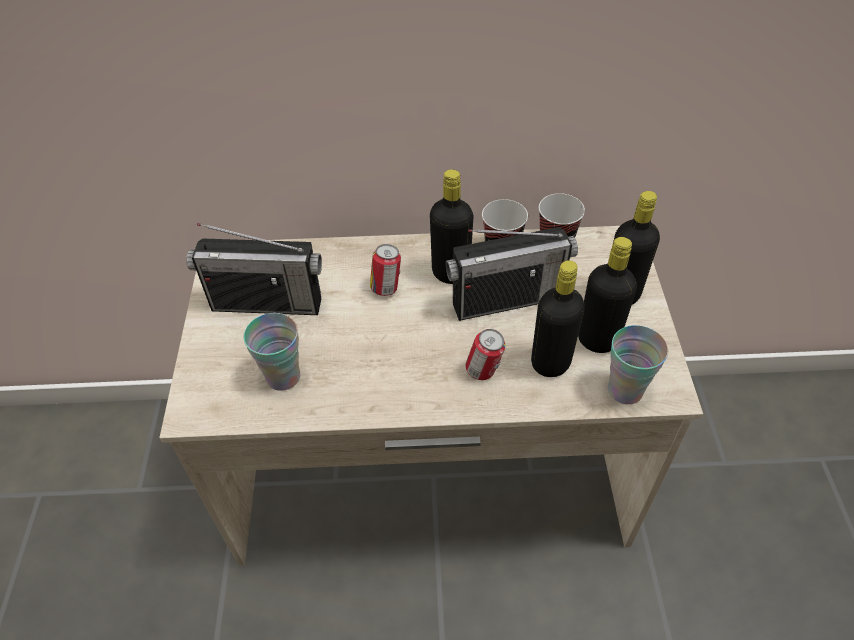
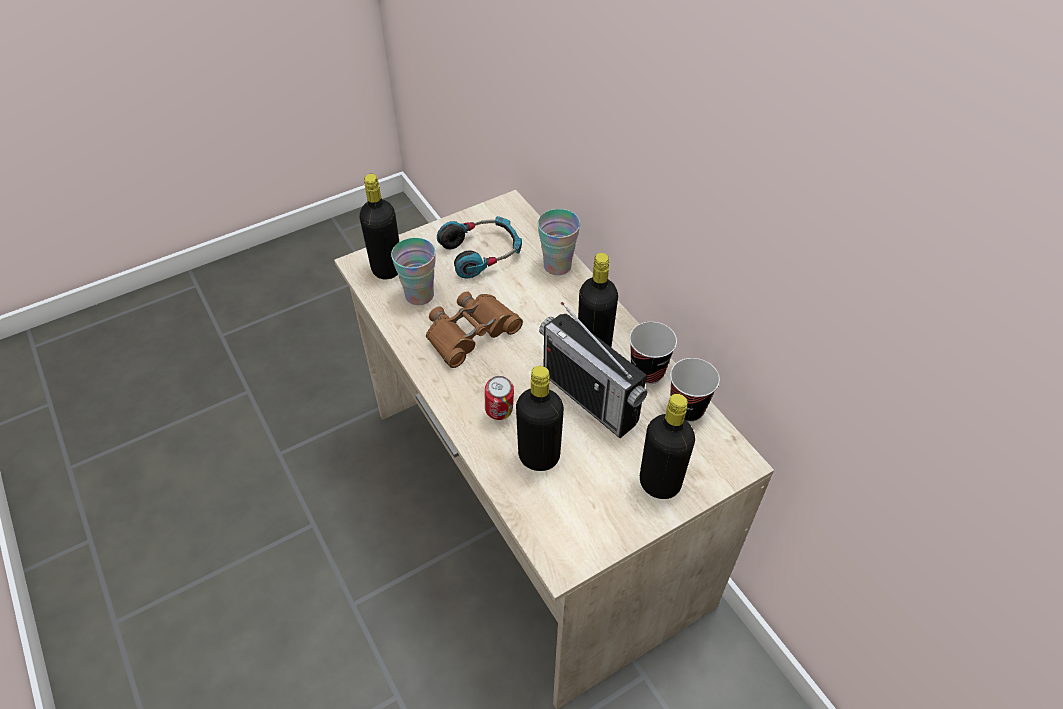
camera: 60 degrees right, 0 degrees up
(267, 303) = (482, 253): radio -> headphones
(368, 354) = (470, 333): none -> brown binoculars
(386, 288) = (546, 314): can -> none
(597, 340) = (589, 483): black bottle -> black bottle (387, 269)
(625, 390) = (543, 524): cup -> cup (557, 266)

